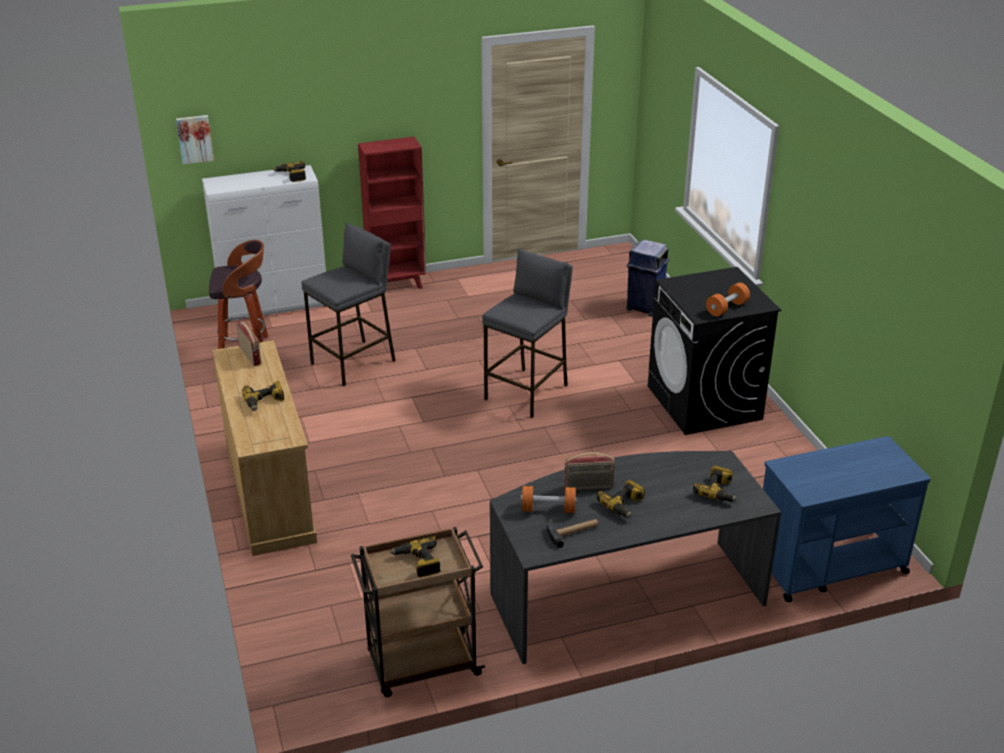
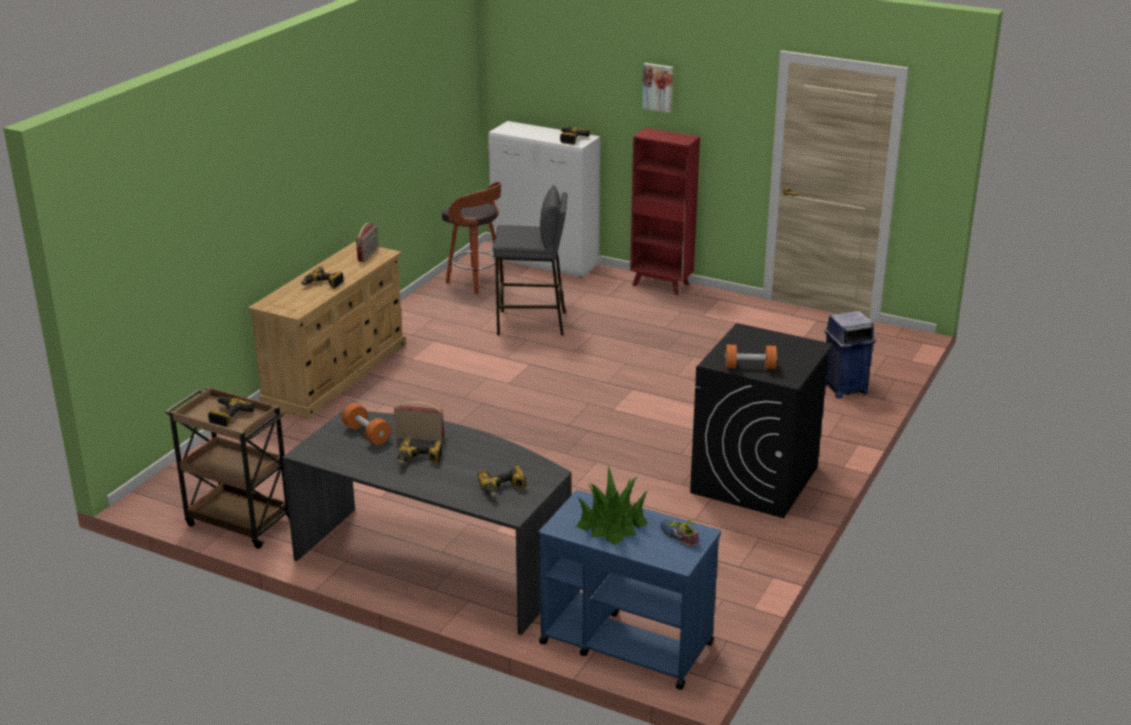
camera: 45 degrees right, 5 degrees down
(194, 139) = (507, 82): picture -> picture (658, 87)
(527, 392) = (620, 402): grey stool -> none
(573, 531) = (354, 455): hammer -> none
(589, 487) = (420, 436): radio -> radio turned 150 degrees clockwise
(830, 471) = (612, 524): none -> potted plant
(877, 454) = (679, 535): none -> shoe

